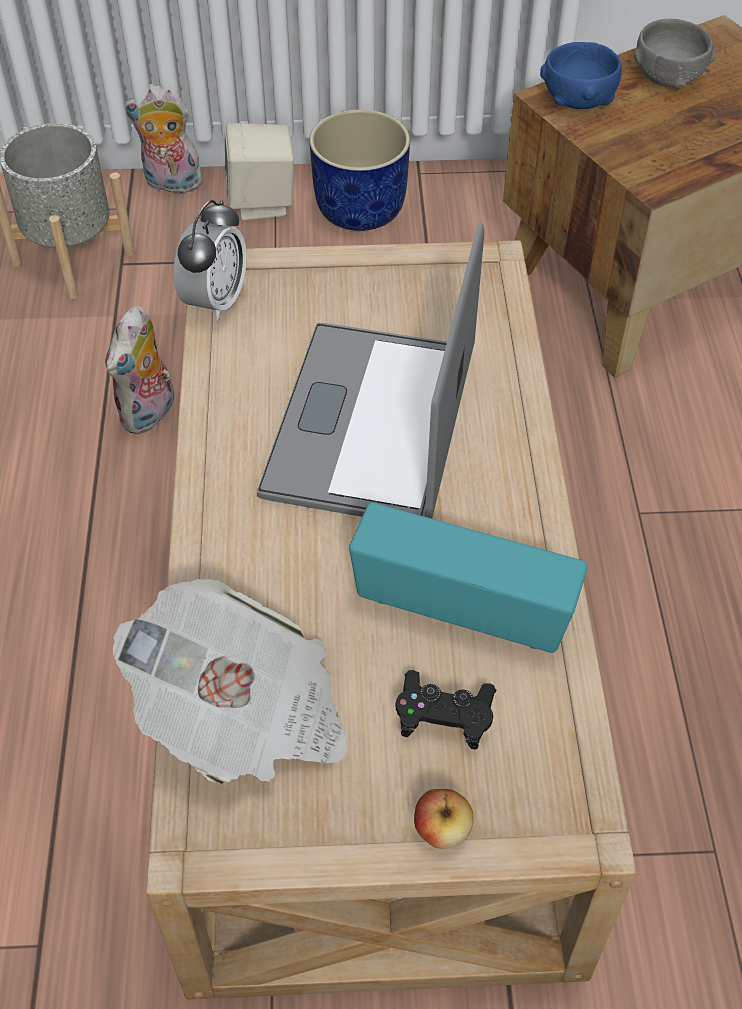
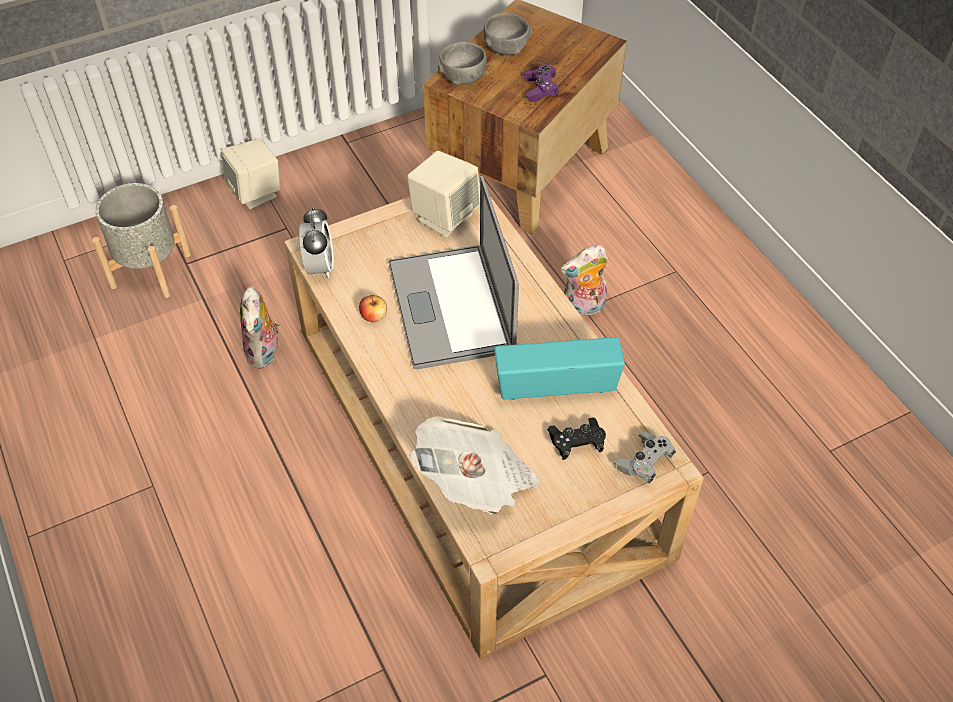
camera: 25 degrees left, 0 degrees up
(171, 184) = (187, 199): plush toy -> plush toy (583, 309)
(361, 209) = (323, 178): blue planter -> none
(440, 288) = (445, 216): none -> beige speaker
(442, 829) = (605, 495): apple -> apple (374, 316)
(542, 799) = (644, 462): none -> grey game controller
(578, 101) = (463, 78): blue bowl -> grey bowl
(689, 148) = (540, 89): none -> purple game controller

